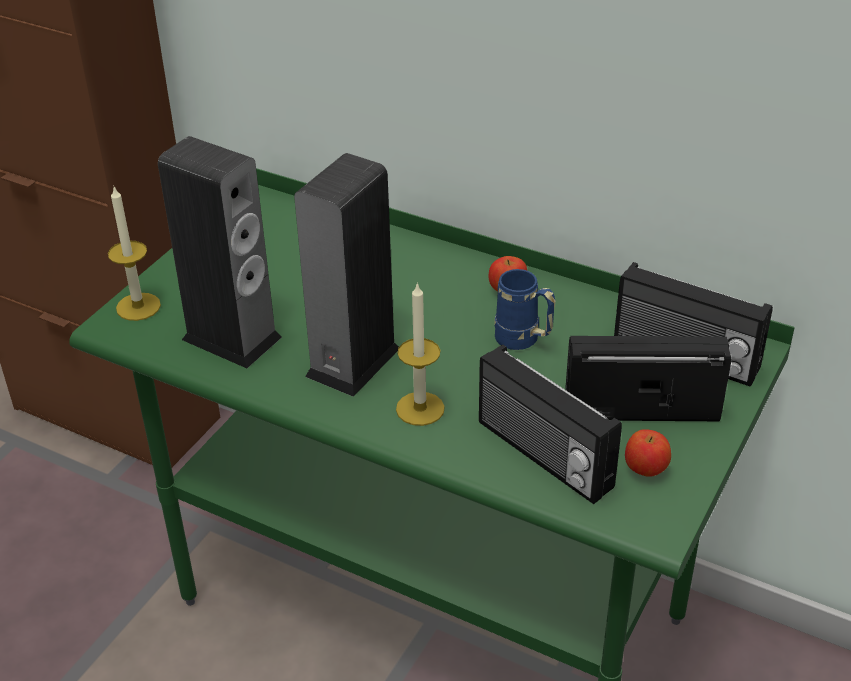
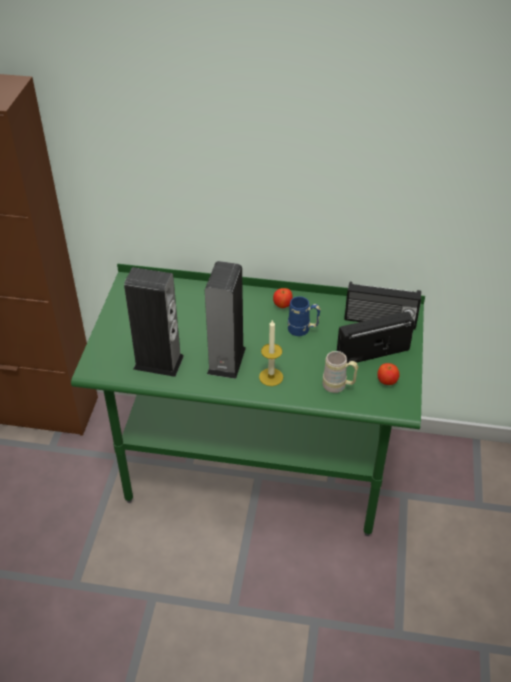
camera: 20 degrees left, 5 degrees up
(138, 307) = (99, 356): candle -> none
(542, 456) = (338, 386): radio -> beige mug

